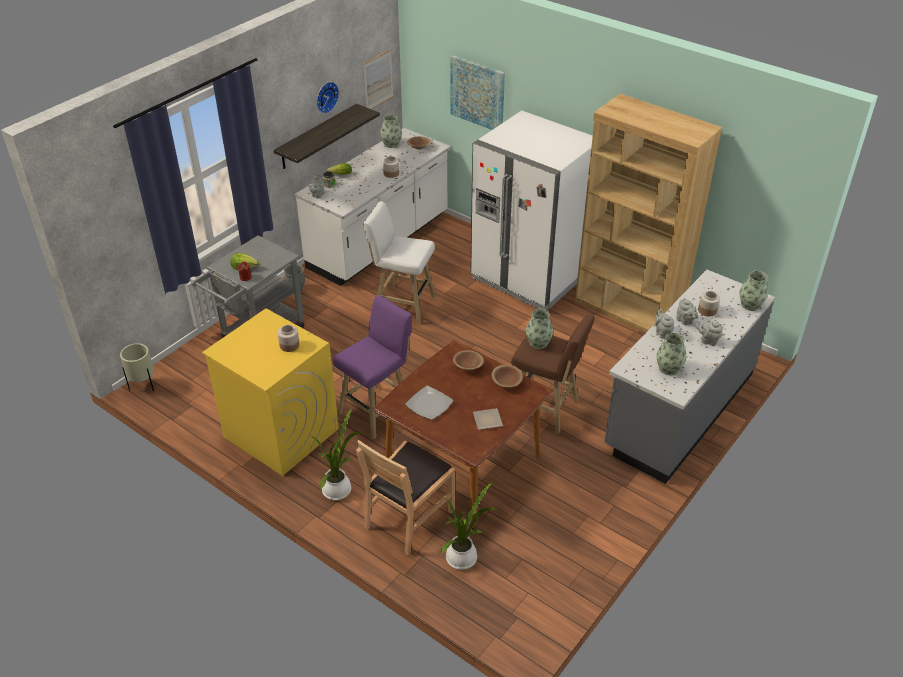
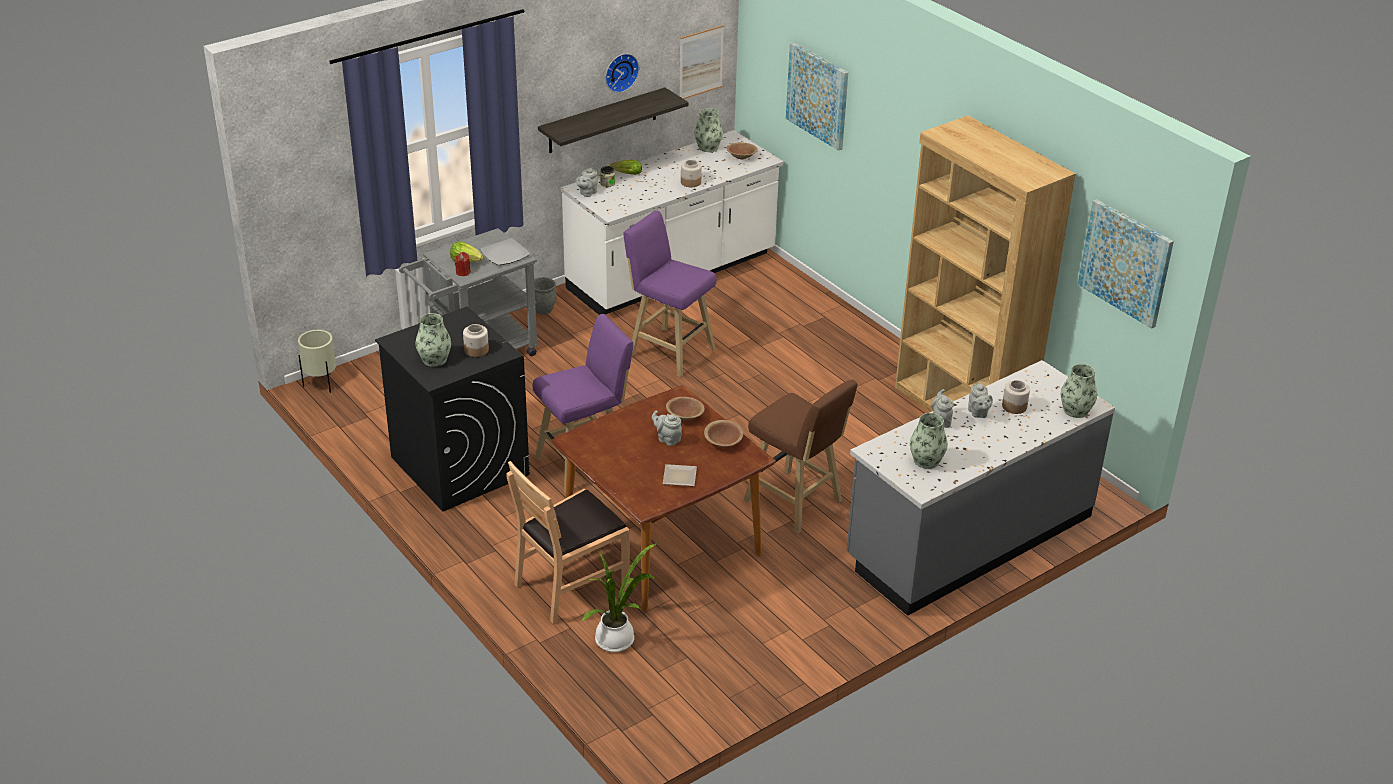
camera: 15 degrees right, 5 degrees down
(280, 432) = (459, 465): yellow washing machine -> black washing machine
(339, 489) = (502, 538): potted plant -> none
(402, 304) = (668, 351): white stool -> purple stool
(428, 404) = (617, 447): plate -> plate (504, 254)
(528, 277) = (847, 348): white fridge -> none
(538, 342) = (788, 408): vase -> vase (434, 359)
(708, 341) = (995, 440): grey teapot -> grey teapot (667, 439)
(767, 188) = (1126, 262): none -> picture

